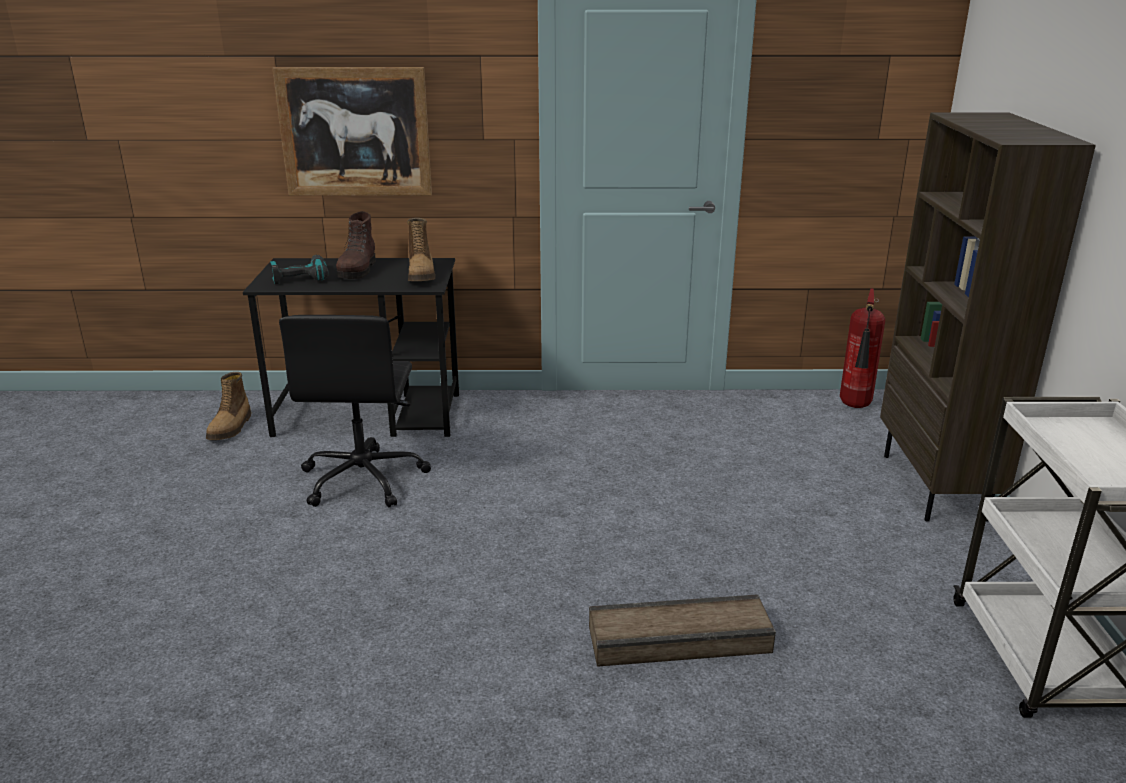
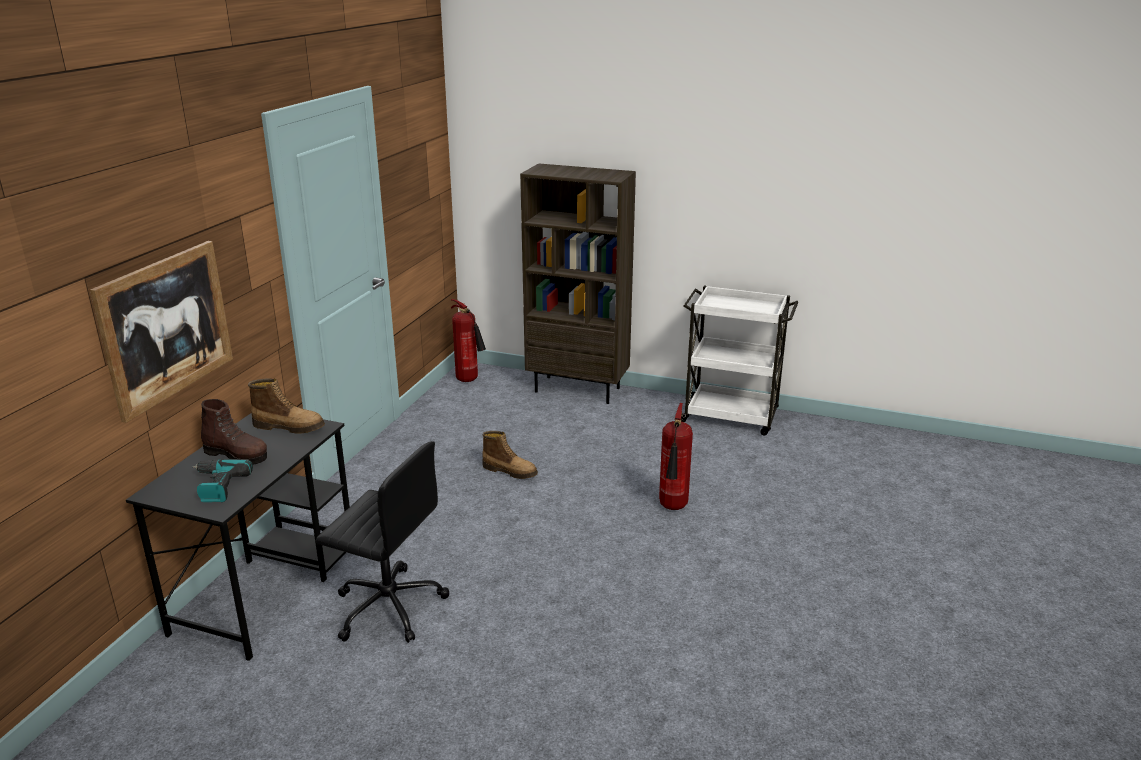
camera: 70 degrees left, 0 degrees up
(231, 428) = (199, 689): boot -> boot (510, 471)
(680, 641) = (673, 508): crate -> fire extinguisher

